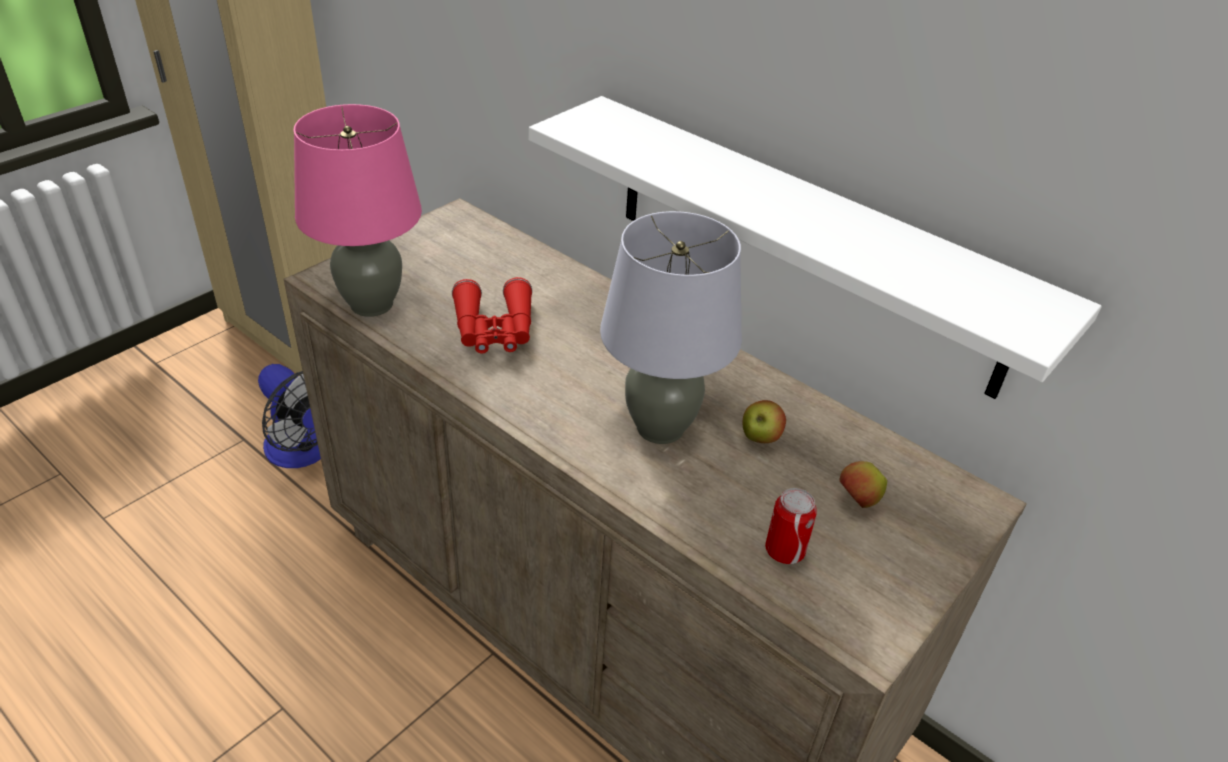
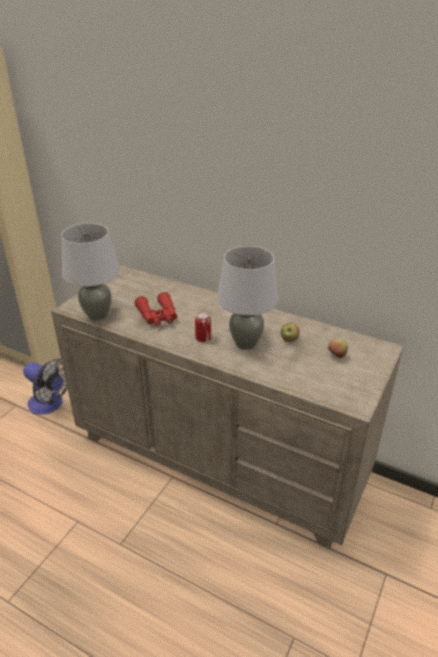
camera: 10 degrees left, 5 degrees down
(371, 304) = (97, 315): pink table lamp -> grey table lamp
(784, 551) = (313, 380): can -> can (203, 338)
(803, 243) = (291, 254): white shelf -> none

